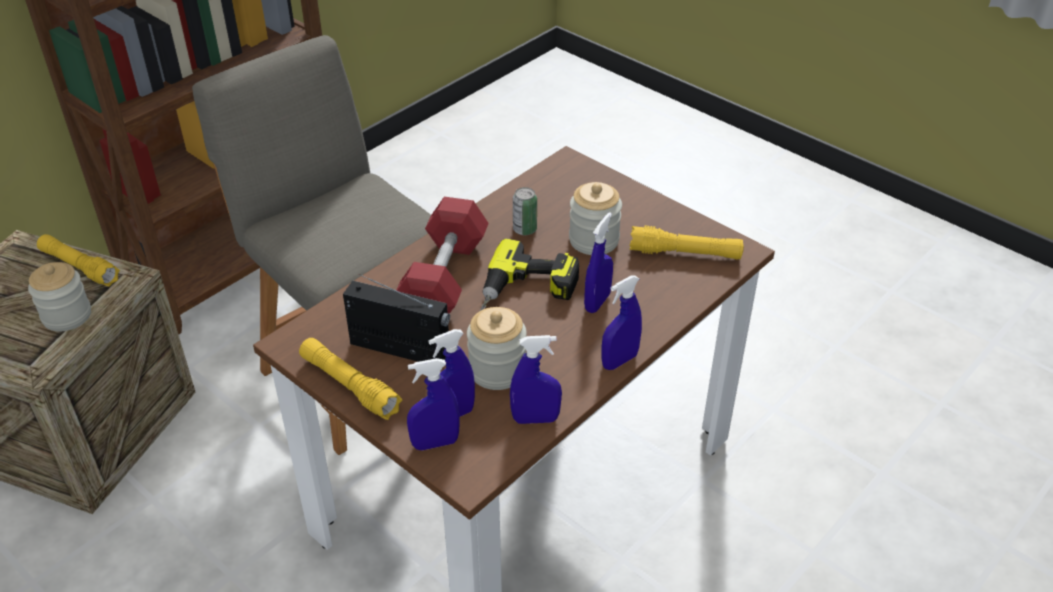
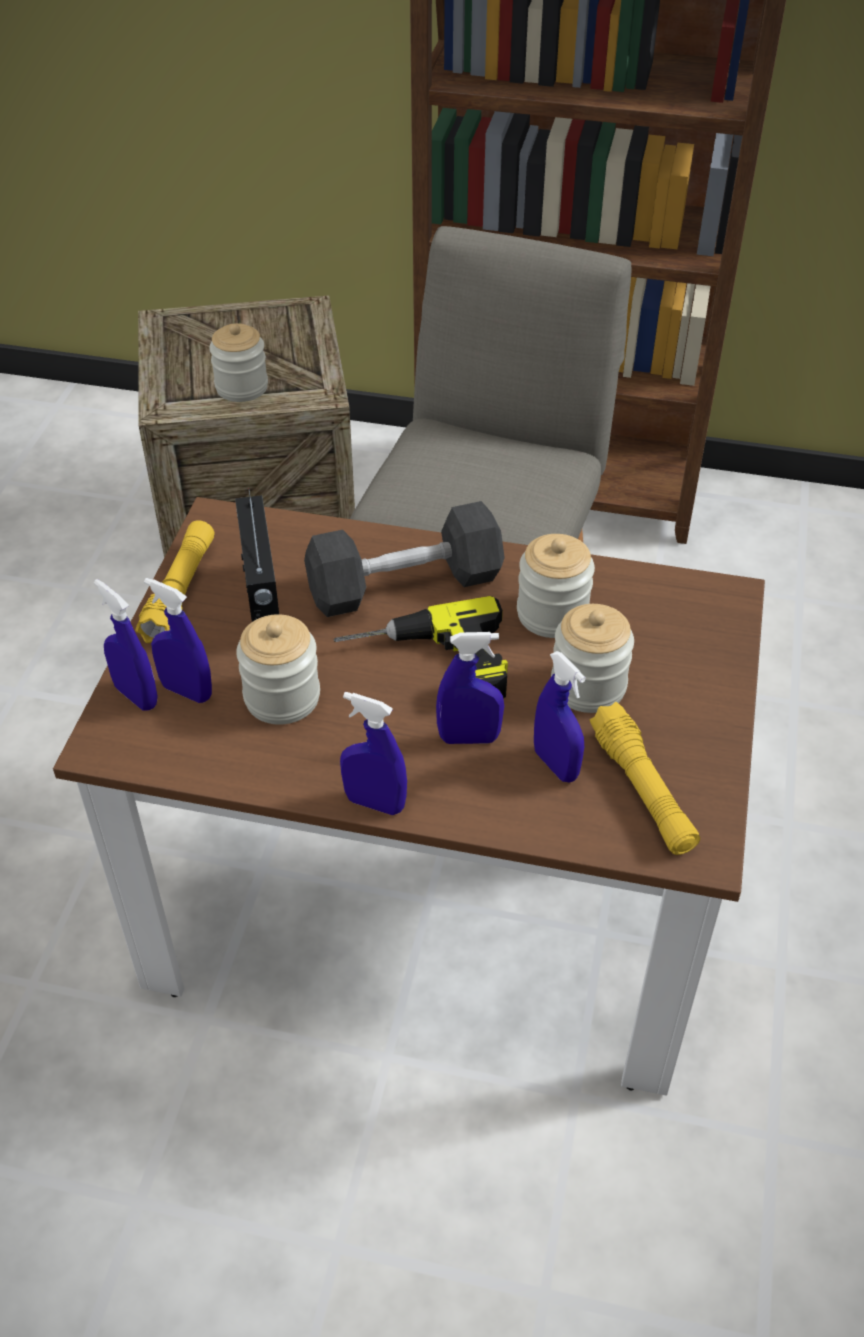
camera: 60 degrees right, 5 degrees up
(79, 267) = (310, 358): yellow flashlight -> none
(444, 278) = (405, 585): red dumbbell -> grey dumbbell
(524, 229) = (552, 614): can -> jar
(535, 419) = (223, 764): blue spray bottle -> blue spray bottle (555, 765)

